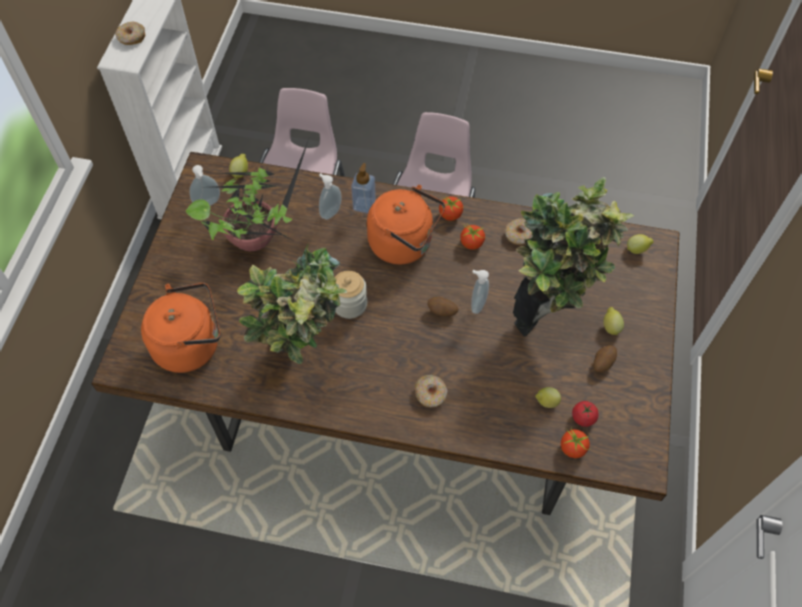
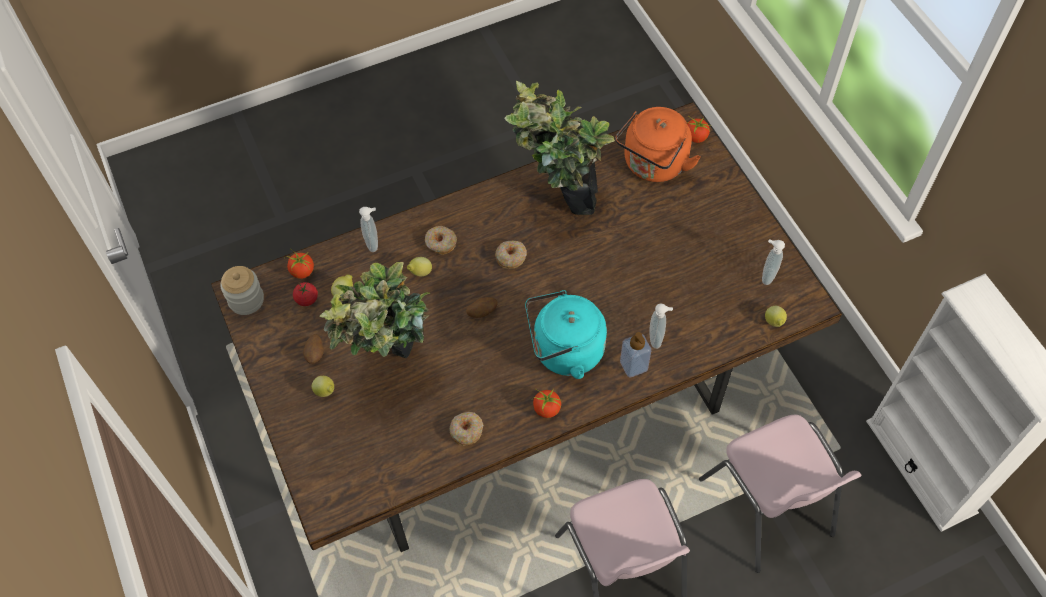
camera: 145 degrees right, 0 degrees up
(131, 38) = (999, 324): donut -> donut (511, 257)
(255, 236) = (696, 274): potted plant -> none
(349, 304) = (563, 270): jar -> jar (246, 300)
(404, 244) = (564, 352): orange kettle -> turquoise kettle
(472, 243) = (504, 392): tomato -> tomato (695, 137)
(476, 304) = (457, 337): soap dispenser -> soap dispenser (373, 243)
(637, 250) = (342, 491): lemon -> lemon (420, 273)

